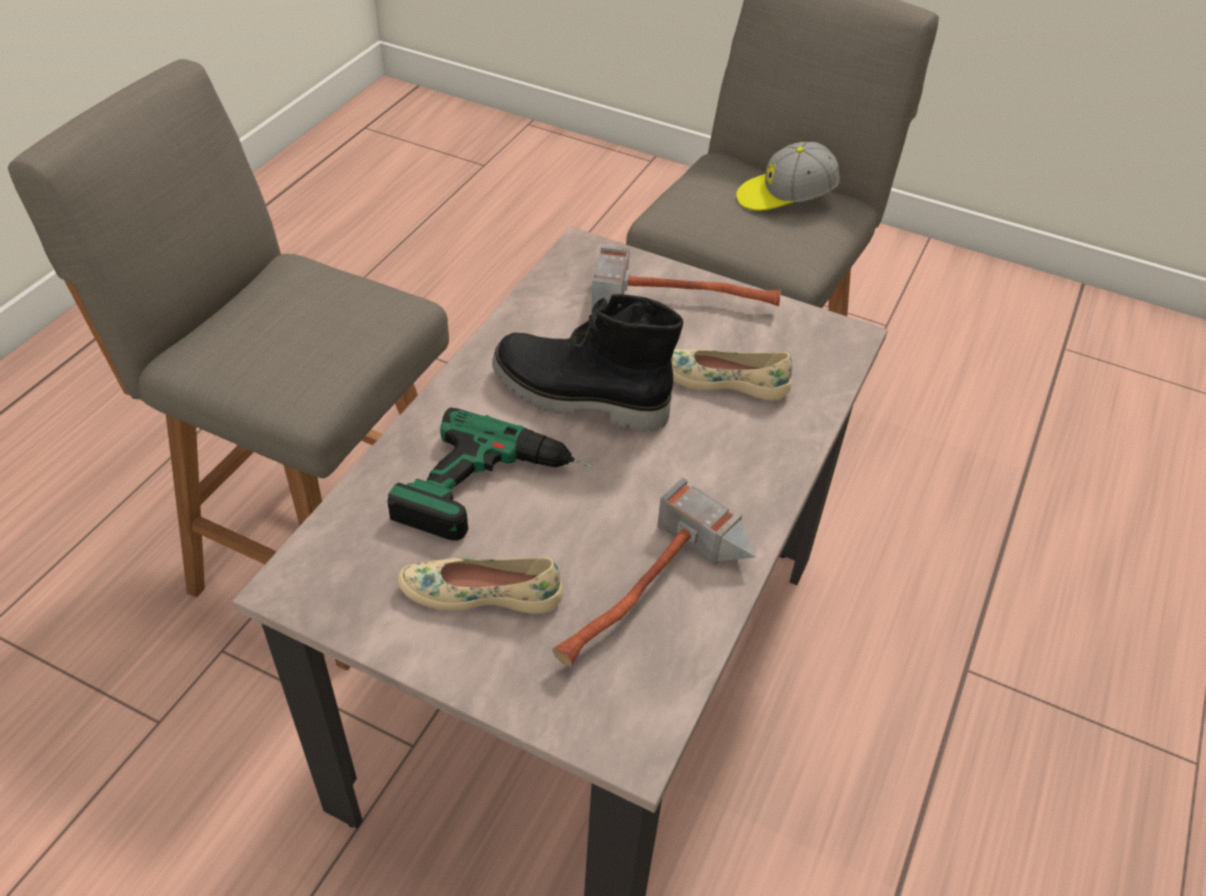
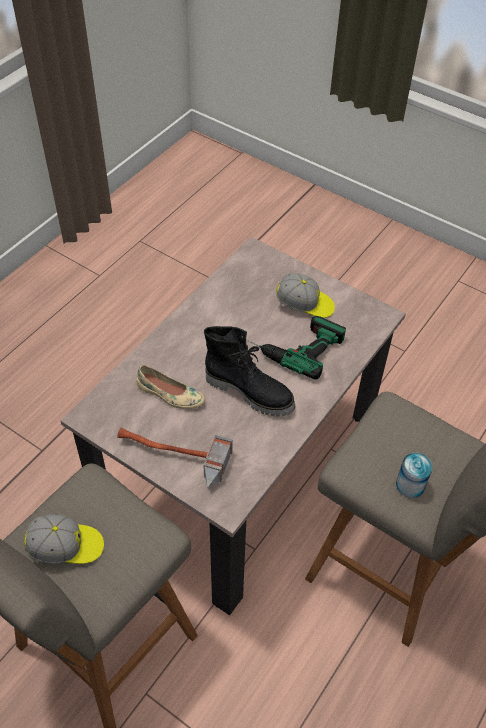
camera: 170 degrees left, 5 degrees up
(301, 290) = (410, 485): none -> can
(481, 591) = (305, 304): beige shoe -> cap
(650, 602) = (237, 293): hammer -> none

